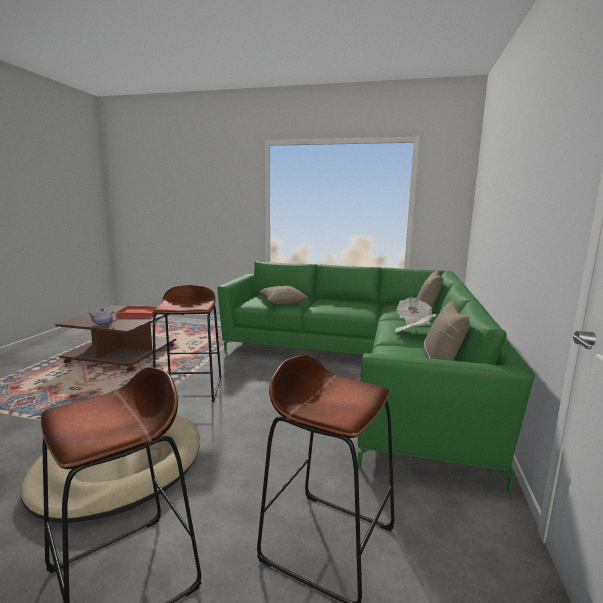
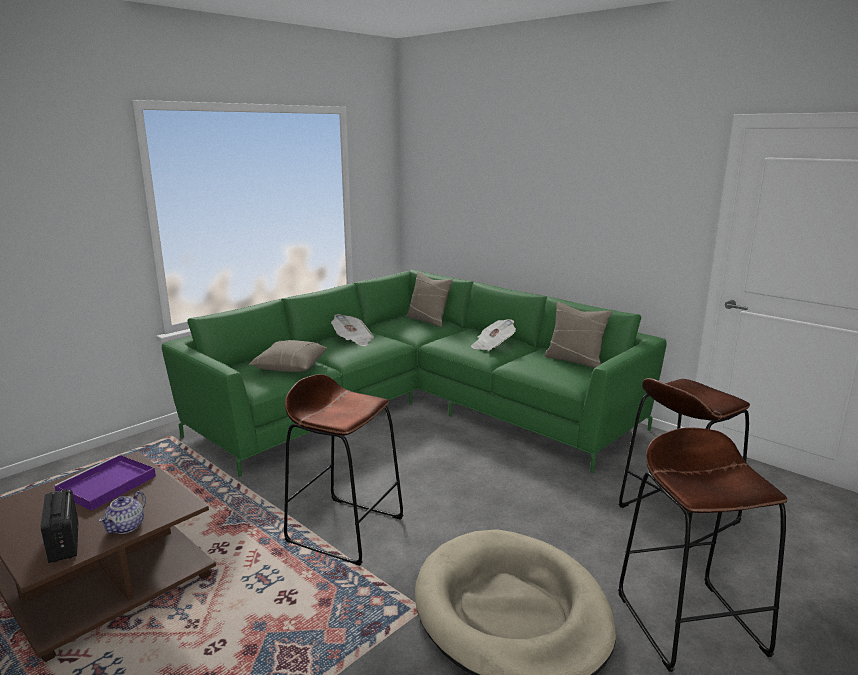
camera: 60 degrees left, 5 degrees up
(88, 320) = (64, 543): none -> radio
(138, 313) = (105, 486): red tray -> purple tray
(413, 322) = (457, 335): newspaper -> newspaper (353, 341)

